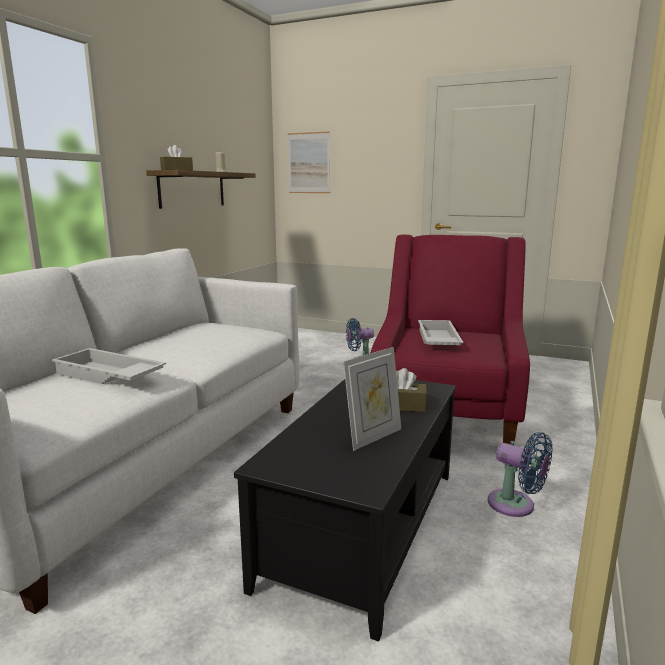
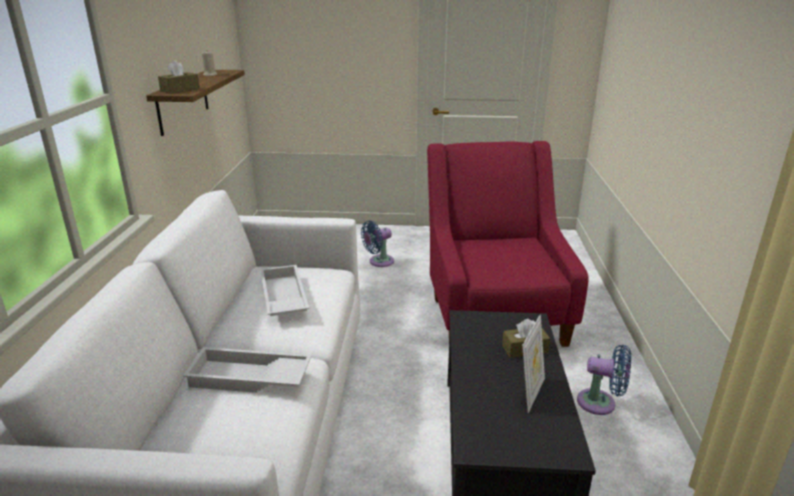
camera: 20 degrees left, 10 degrees up
(309, 163) = (284, 41): picture -> none
(437, 340) = (494, 256): white tray -> white tray (282, 298)

